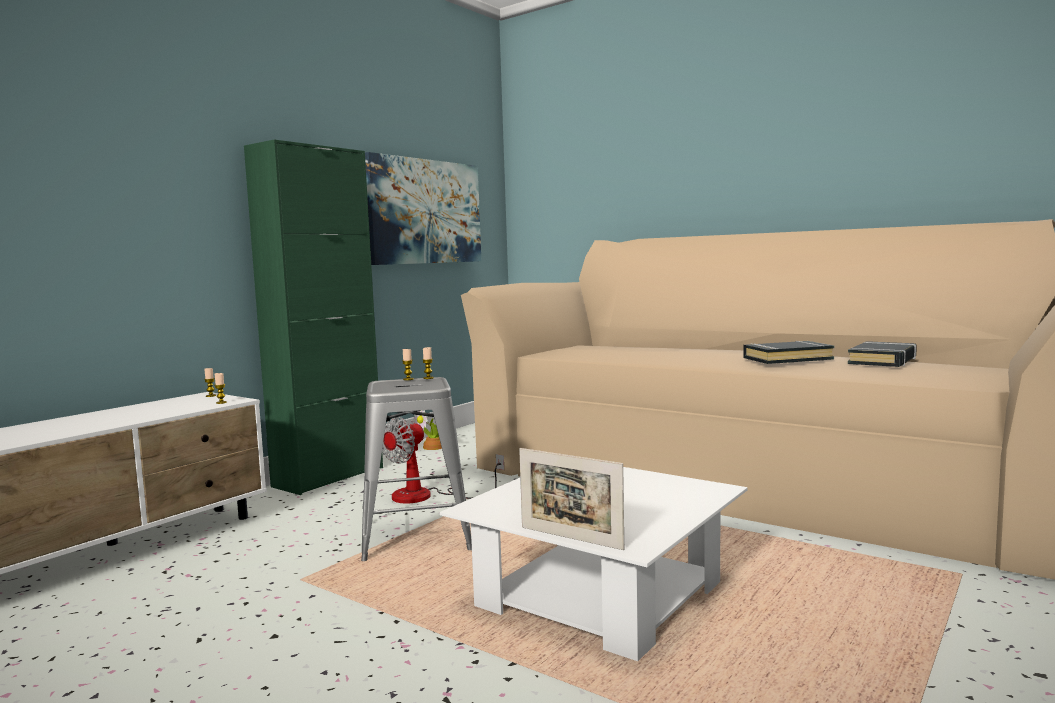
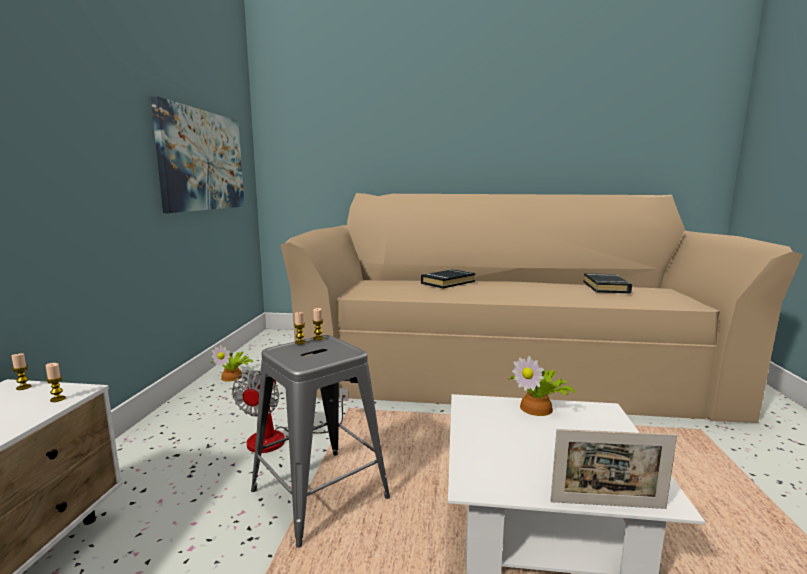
camera: 30 degrees left, 5 degrees up
(329, 477) = (152, 434): green cabinet -> none
(639, 477) = (538, 408): none -> potted plant
(787, 358) = (555, 290): black book -> black book (447, 282)

